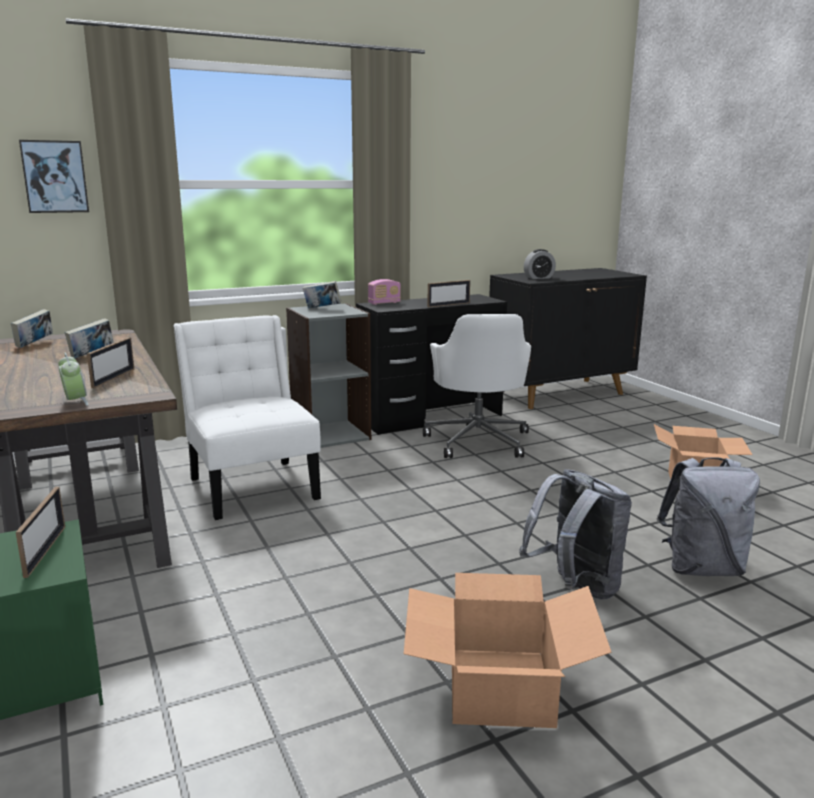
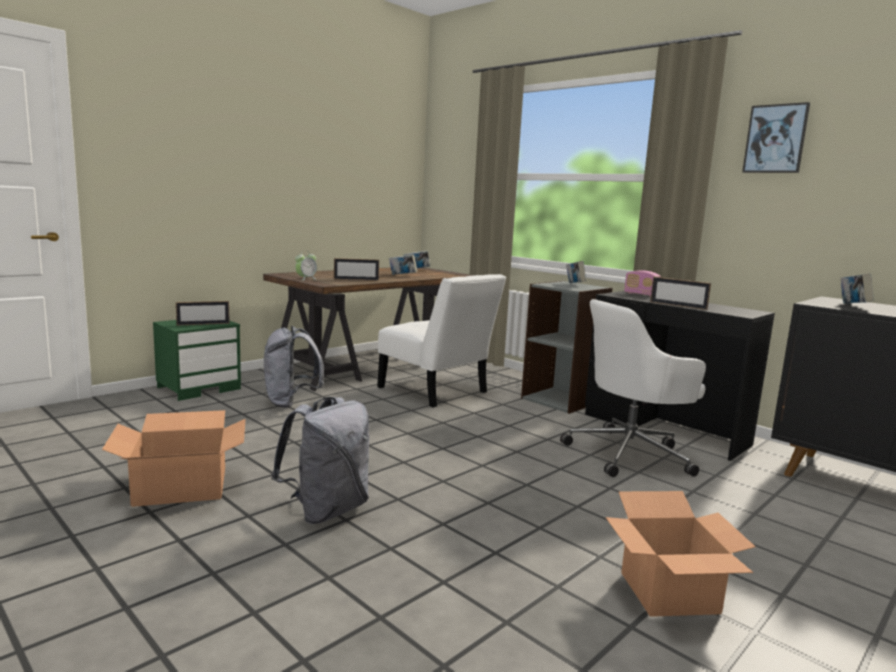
camera: 70 degrees right, 5 degrees down
(54, 176) = (464, 171): picture -> picture (775, 139)
(252, 485) = (436, 392): white chair -> white chair turned 90 degrees clockwise
(538, 277) = (853, 306): alarm clock -> book
(702, 568) = (398, 582): grey backpack -> grey backpack (291, 403)

